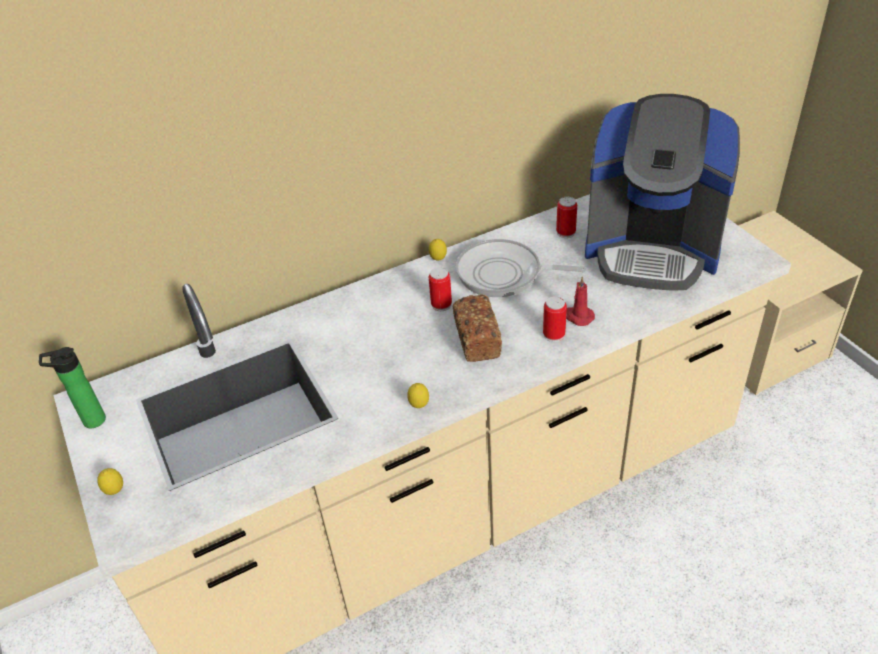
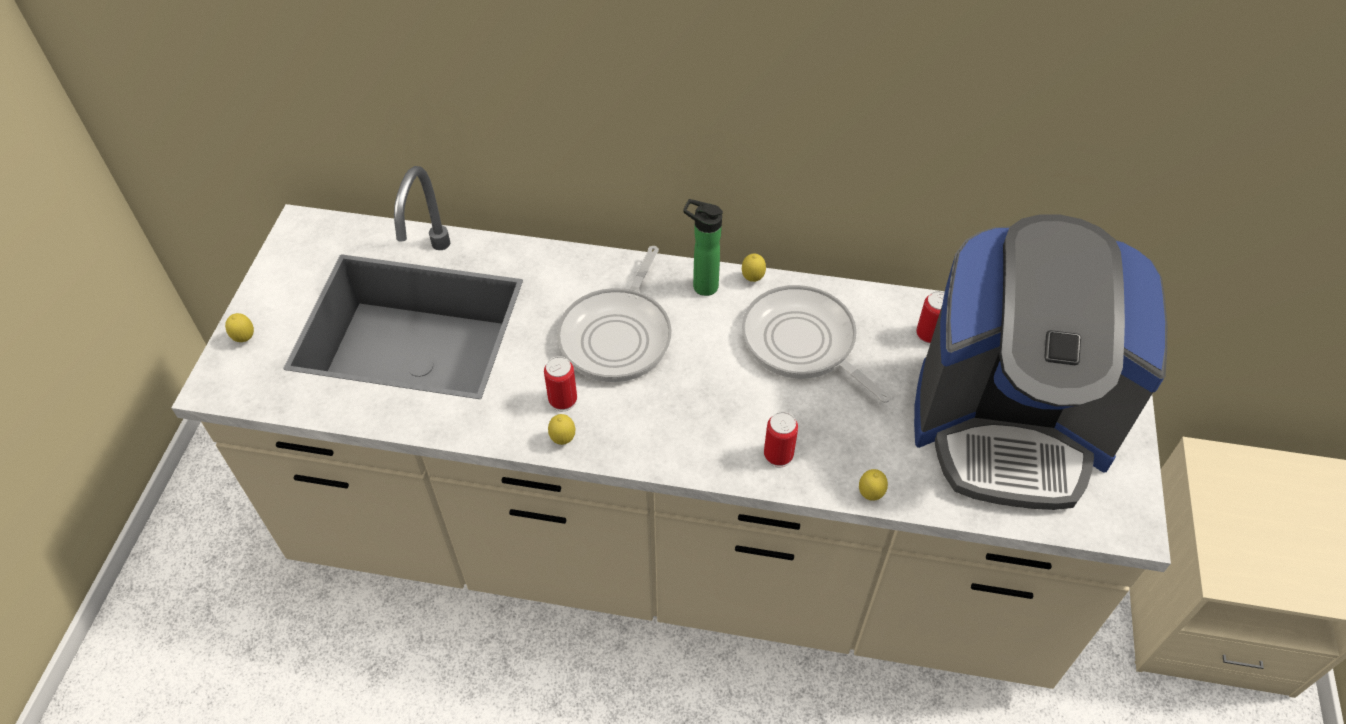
camera: 35 degrees right, 10 degrees up
(90, 421) = (288, 252): bottle -> bottle (701, 285)
(389, 332) = (618, 334): none -> frying pan
(441, 304) = (700, 337): can -> can (563, 400)
(476, 338) = (694, 402): bread -> none
(578, 316) = (828, 451): red candle -> none
(623, 323) = (870, 495): none -> lemon
(652, 249) = (1009, 424): coffee machine -> coffee machine turned 45 degrees counterclockwise

